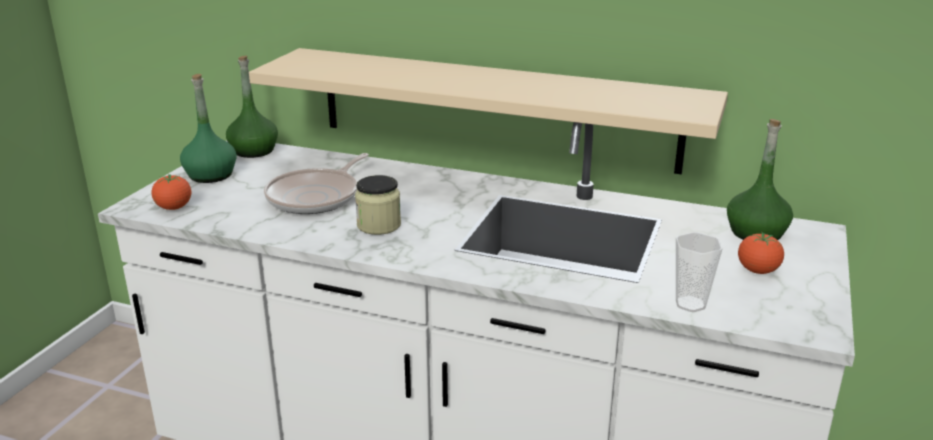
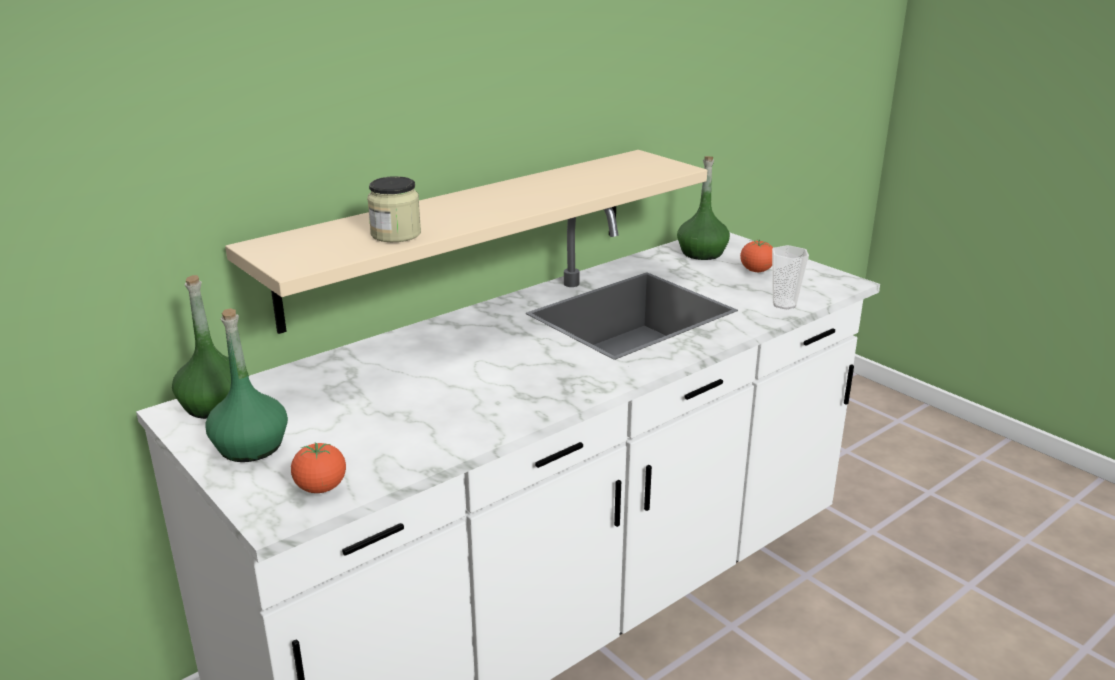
camera: 60 degrees left, 0 degrees up
(316, 197) = (412, 395): frying pan -> none
(379, 225) = (523, 379): jar -> jar (396, 234)

